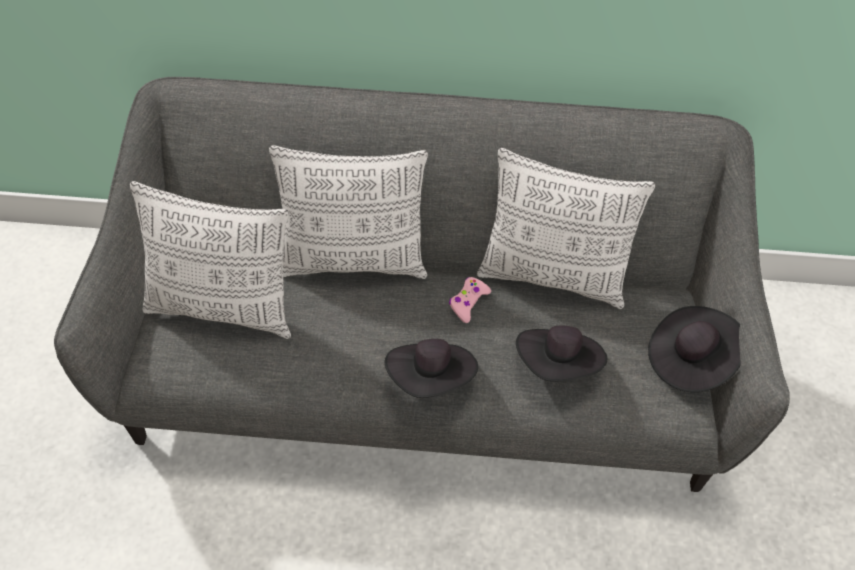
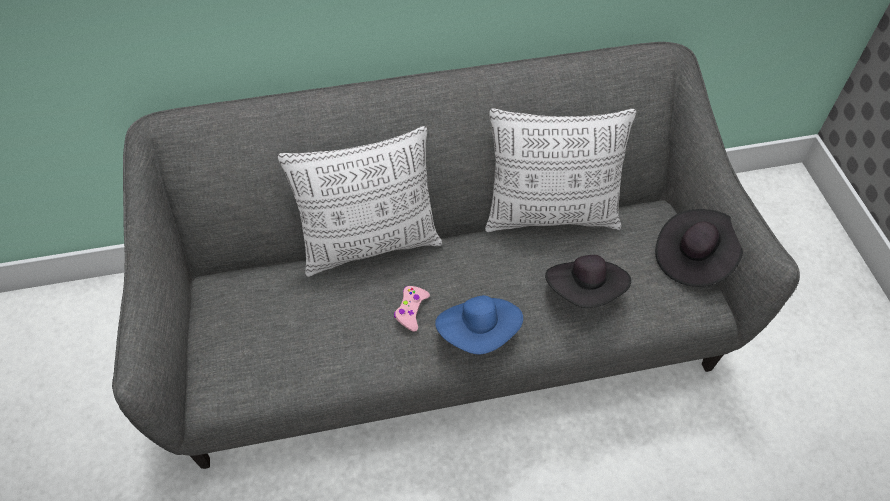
camera: 15 degrees left, 0 degrees up
(223, 307) = (264, 318): pillow -> none
(432, 378) = (479, 333): black hat -> blue hat
(468, 302) = (487, 257): pink game controller -> pink game controller (411, 310)

